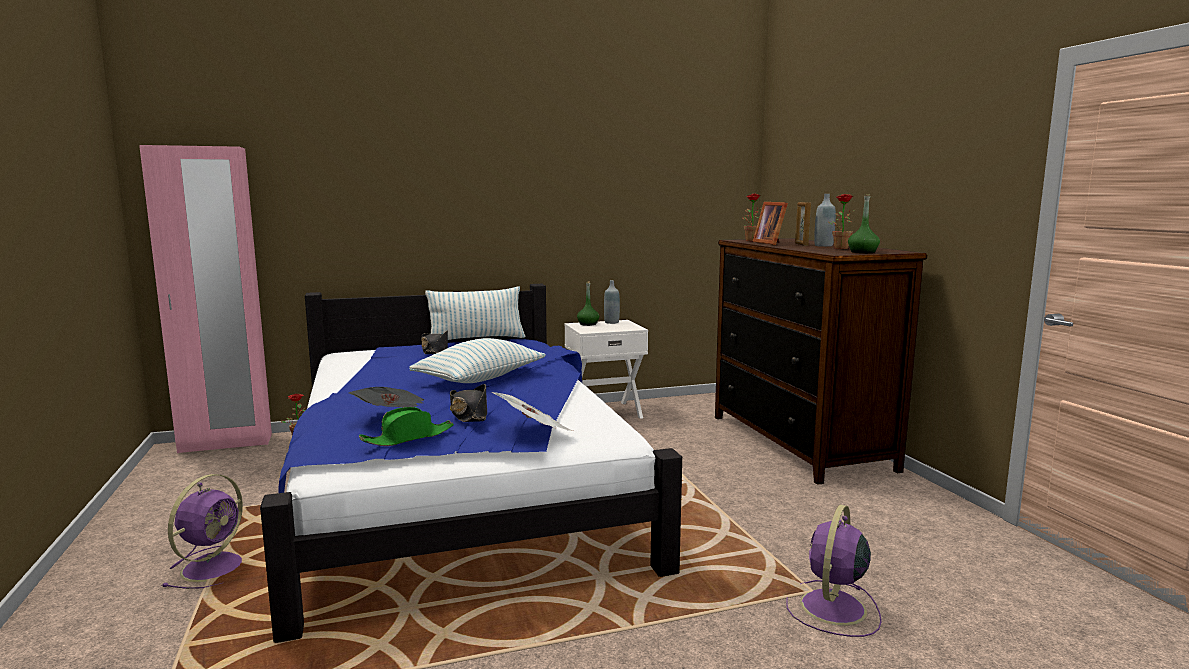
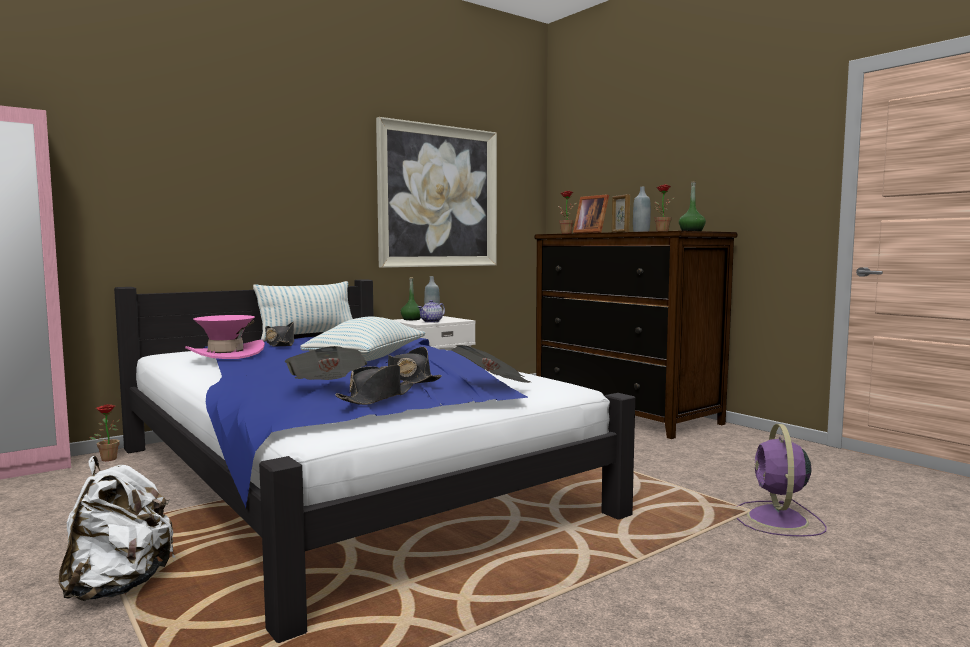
camera: 20 degrees left, 5 degrees down
(215, 566) = (118, 587): purple fan -> white backpack
(375, 361) = (226, 354): none -> pink hat
(408, 437) = (376, 398): green hat -> black hat
(601, 329) = (431, 321): none -> teapot
(626, 196) = (438, 196): none -> picture

